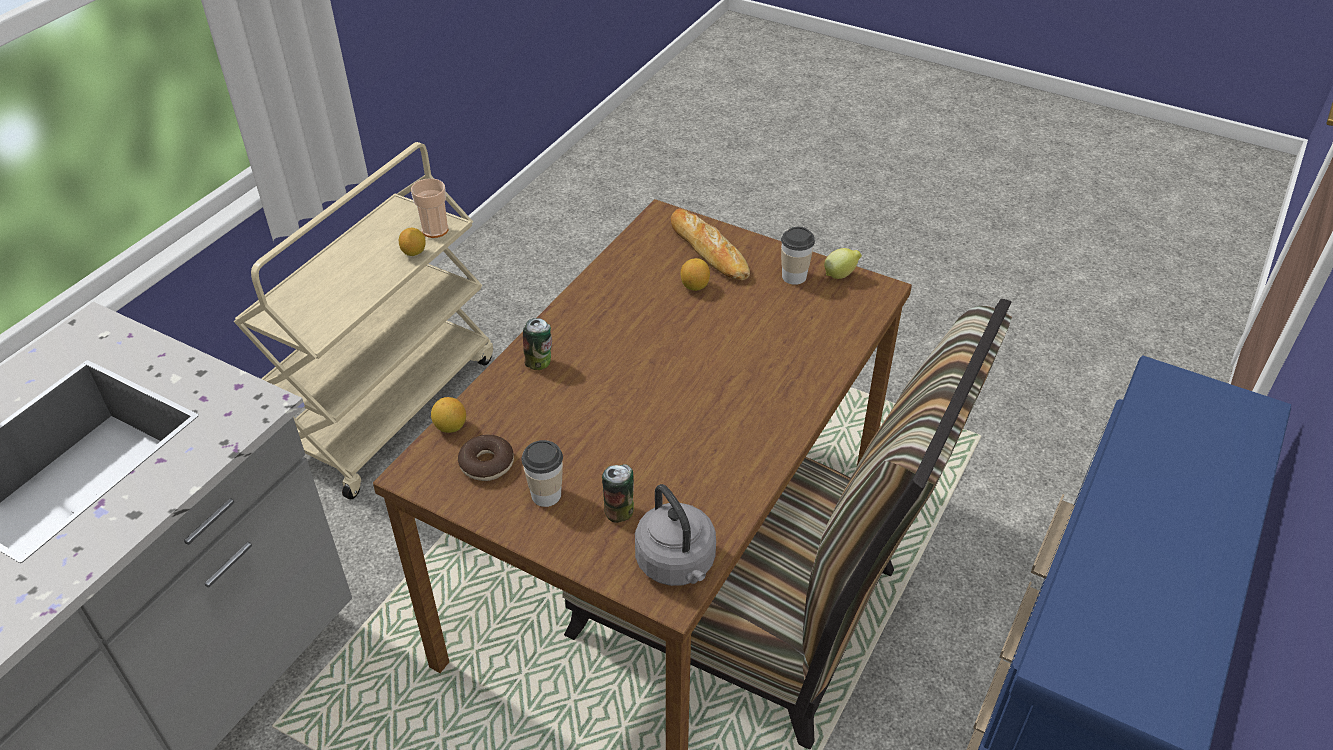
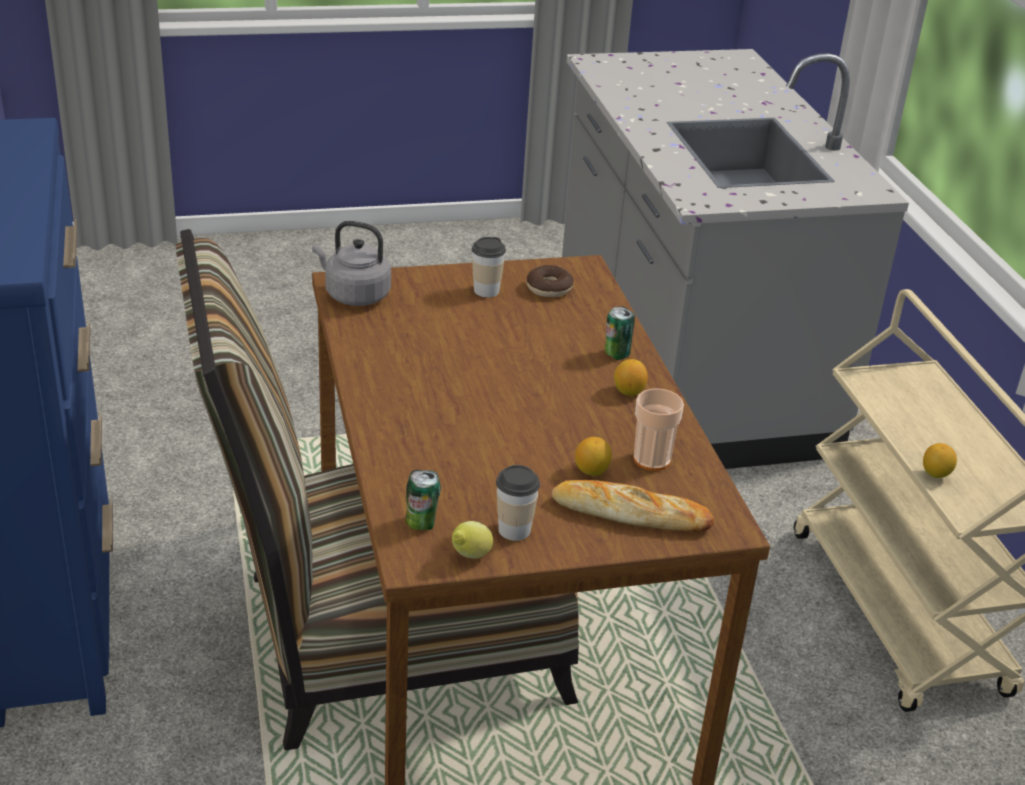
camera: 135 degrees right, 10 degrees down
(435, 230) = (965, 504): cup -> cup (652, 459)
(451, 427) = (606, 295): lemon -> lemon (628, 391)
(619, 511) = (427, 303): can -> can (421, 524)

